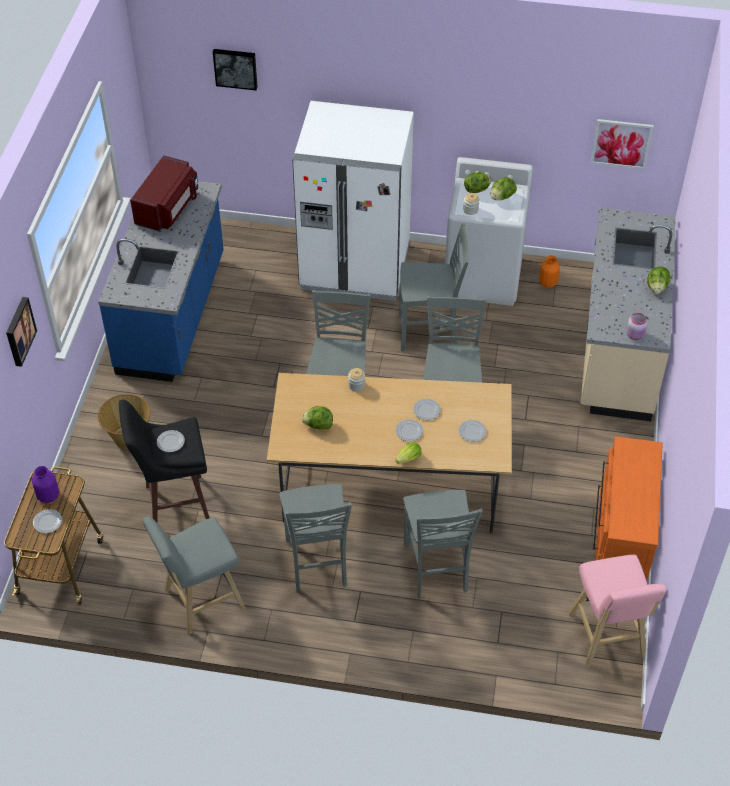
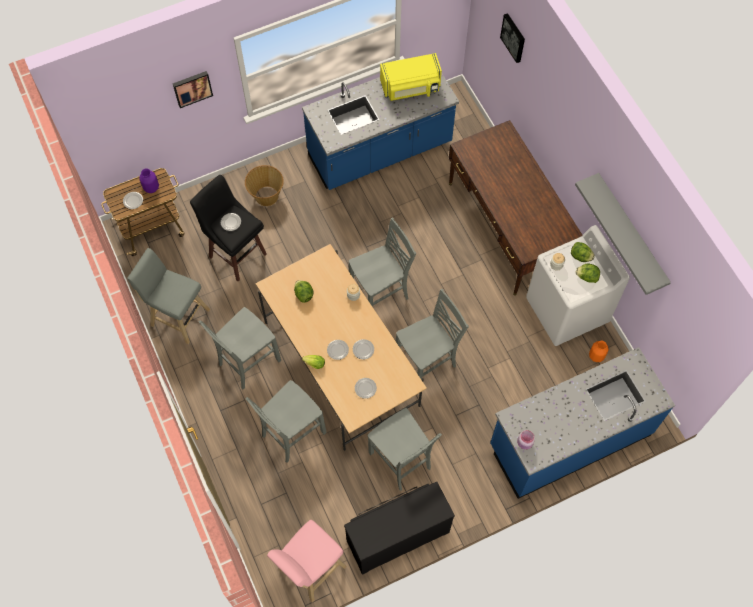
camera: 55 degrees right, 15 degrees up
(168, 208) = (411, 88): red microwave -> yellow microwave
(355, 267) = (507, 226): white fridge -> brown desk
(429, 333) = (486, 309): grey chair -> grey chair (401, 461)
(509, 116) = (631, 232): none -> grey shelf
(617, 349) = (569, 439): beige counter -> blue counter
(619, 539) = (396, 534): orange dresser -> black dresser
(621, 143) = (682, 324): picture -> none
(656, 288) = (585, 432): lettuce -> none

